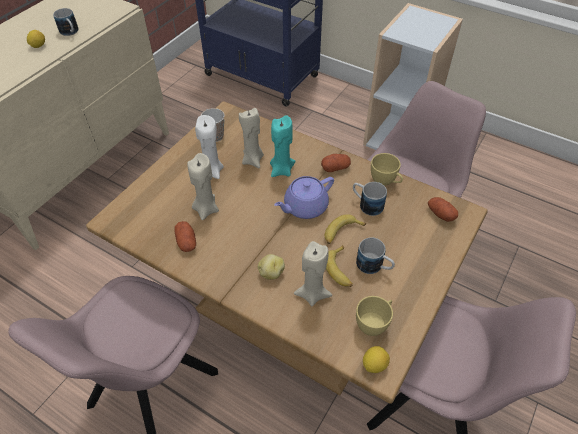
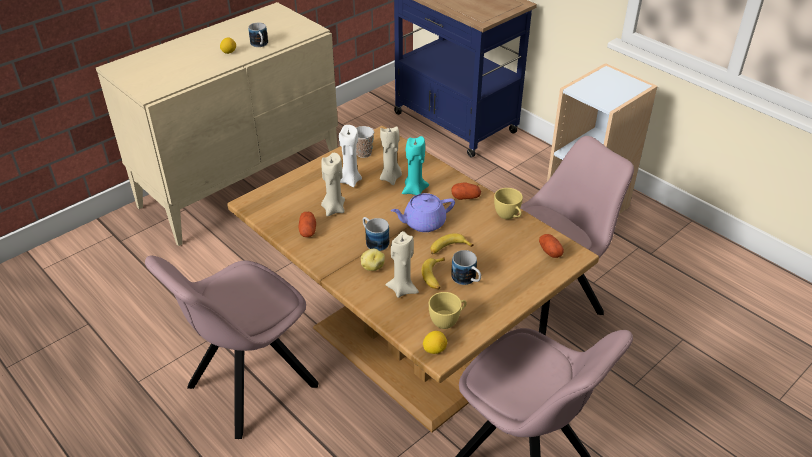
camera: 15 degrees right, 10 degrees down
(366, 204) = (482, 231): mug -> mug (374, 241)

